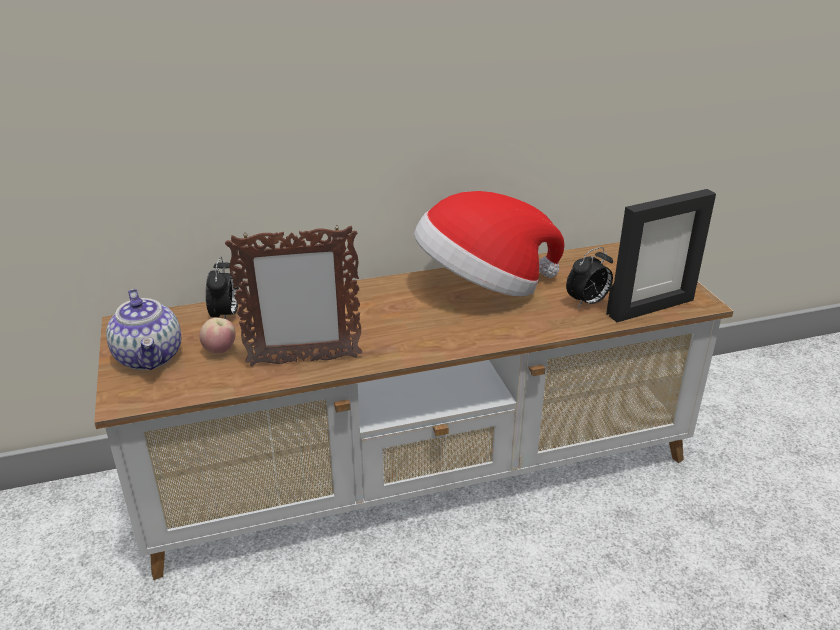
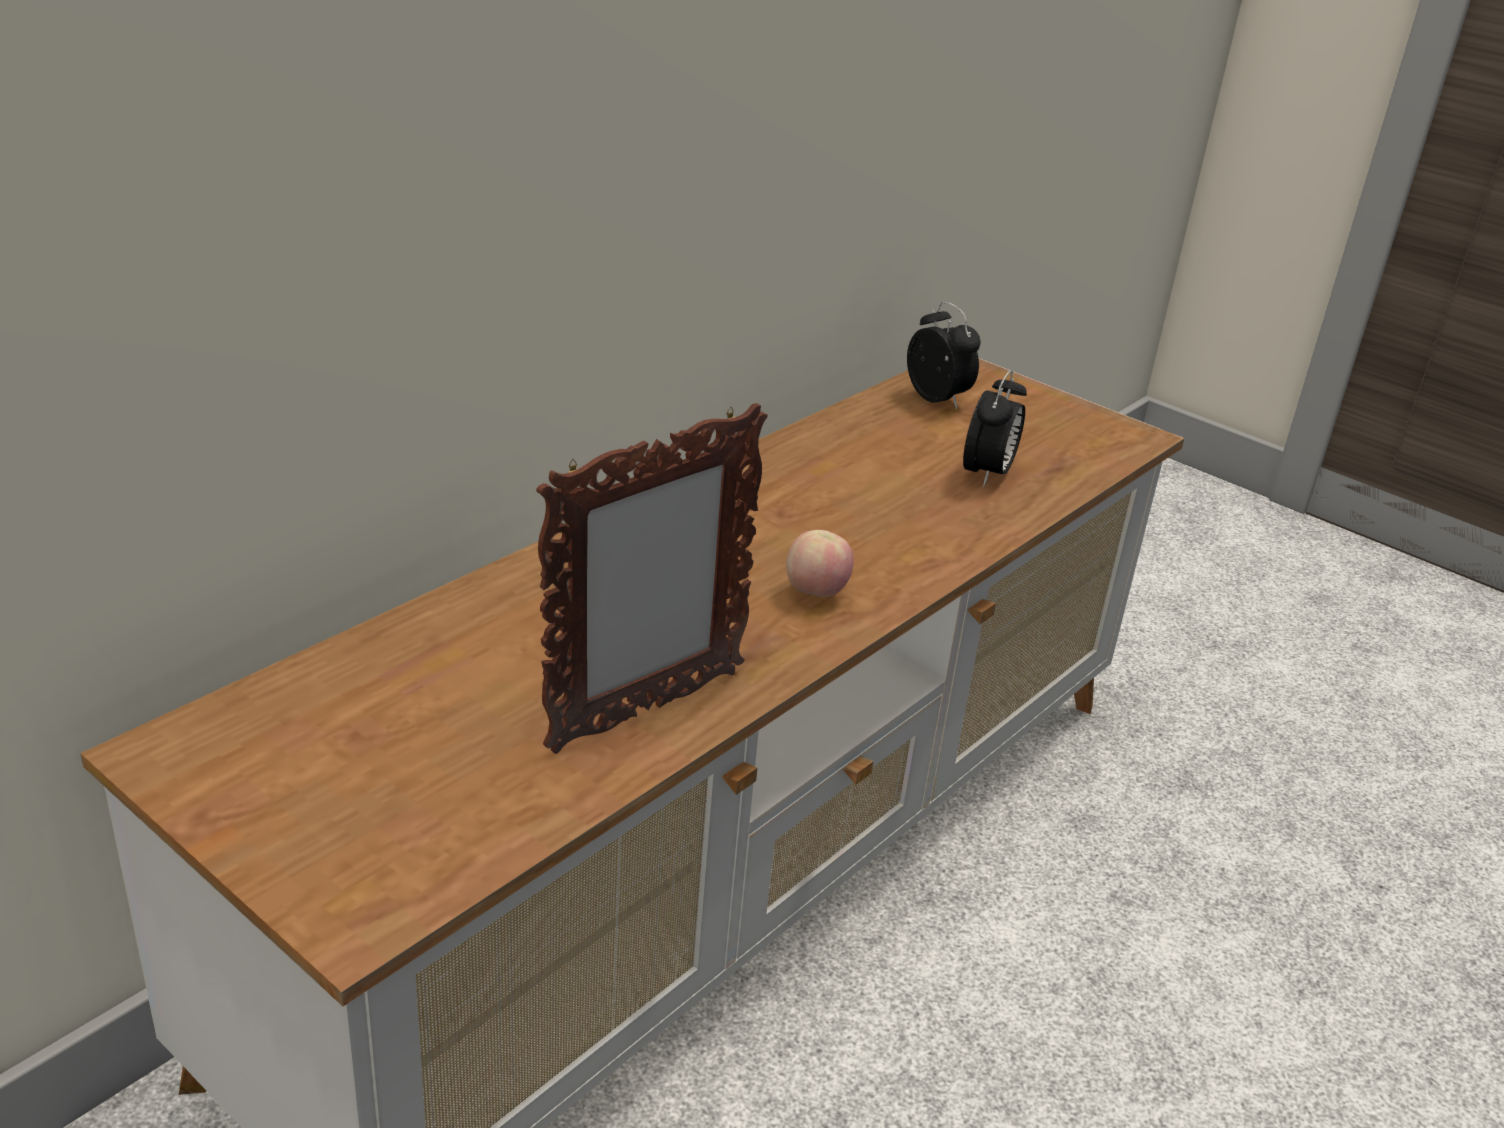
camera: 35 degrees left, 0 degrees up
(150, 357) = (311, 806): teapot -> none
(220, 351) = (454, 744): apple -> apple (816, 593)
(226, 315) = (382, 667): alarm clock -> alarm clock (938, 399)
(482, 286) = (802, 485): hat -> none
(650, 307) = (1078, 459): picture frame -> none

